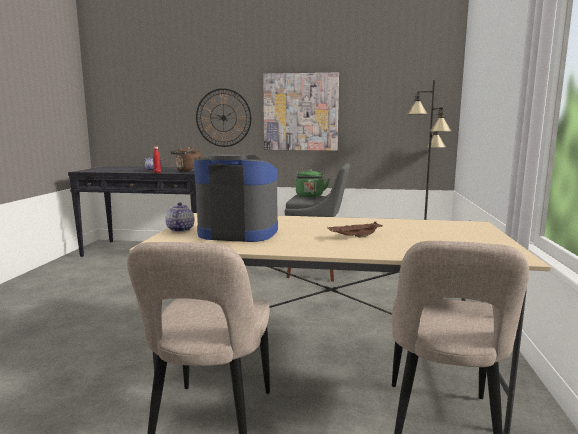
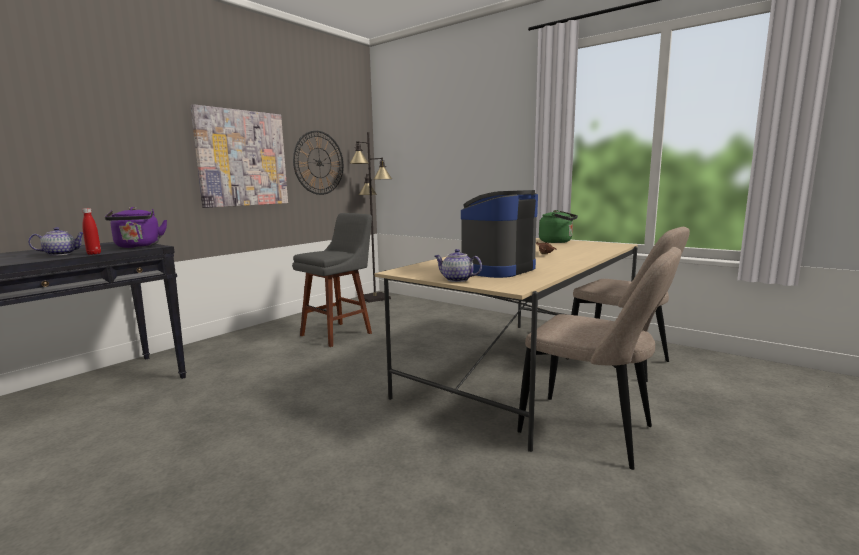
camera: 60 degrees left, 0 degrees up
(188, 171) = (138, 246): brown kettle -> purple kettle
(223, 118) = (133, 163): wall clock -> wall clock (319, 163)
(310, 196) = (325, 252): green kettle -> green kettle (557, 242)

